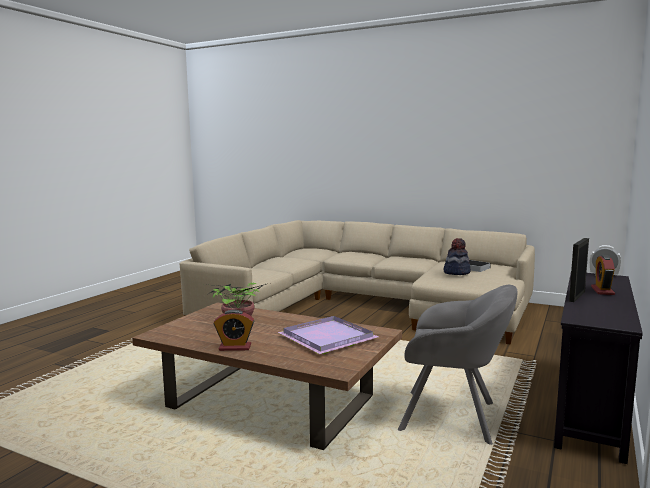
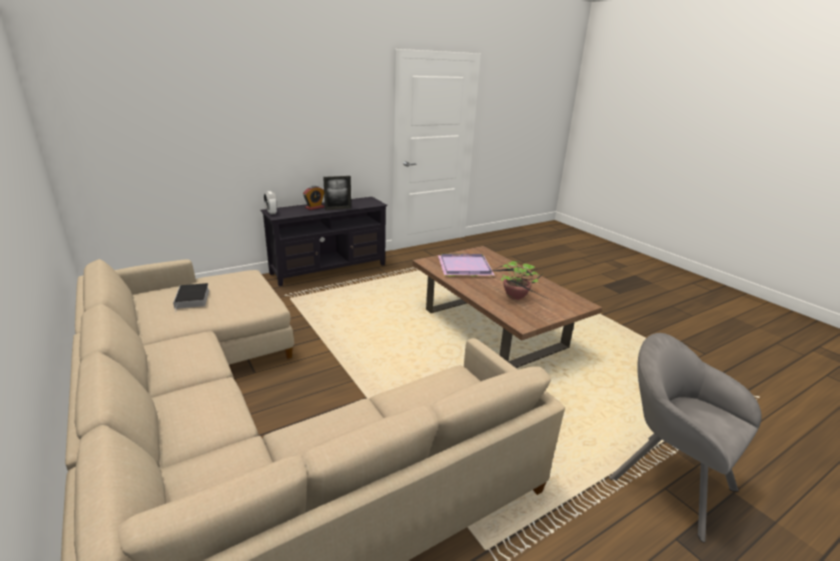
camera: 150 degrees left, 15 degrees up
(235, 347) = (527, 277): alarm clock -> none
(454, 418) = (401, 286): grey armchair -> grey armchair (666, 479)
(456, 272) = (228, 296): hat -> none

